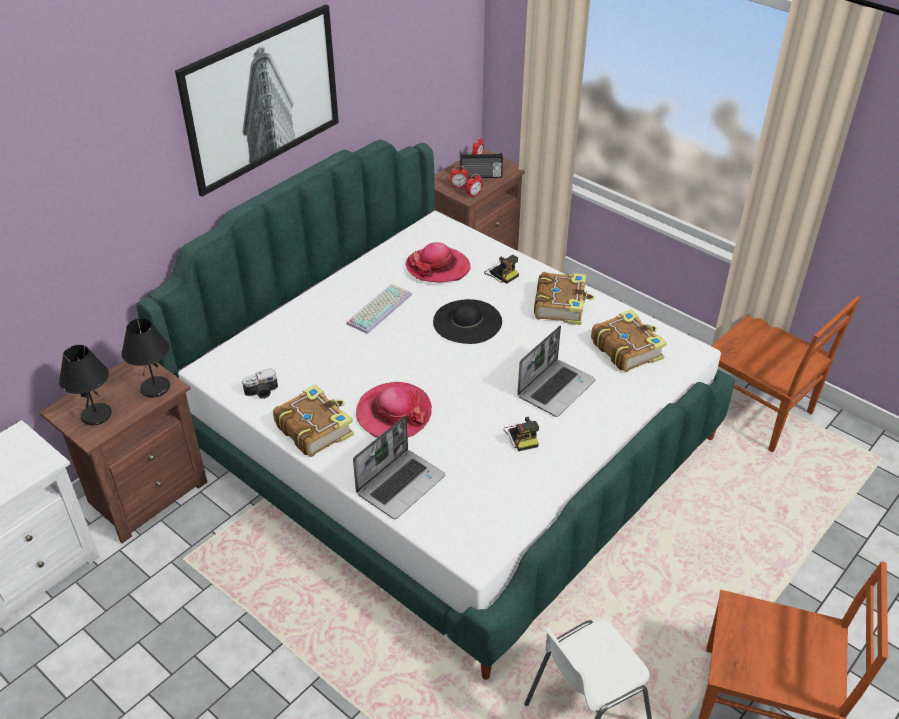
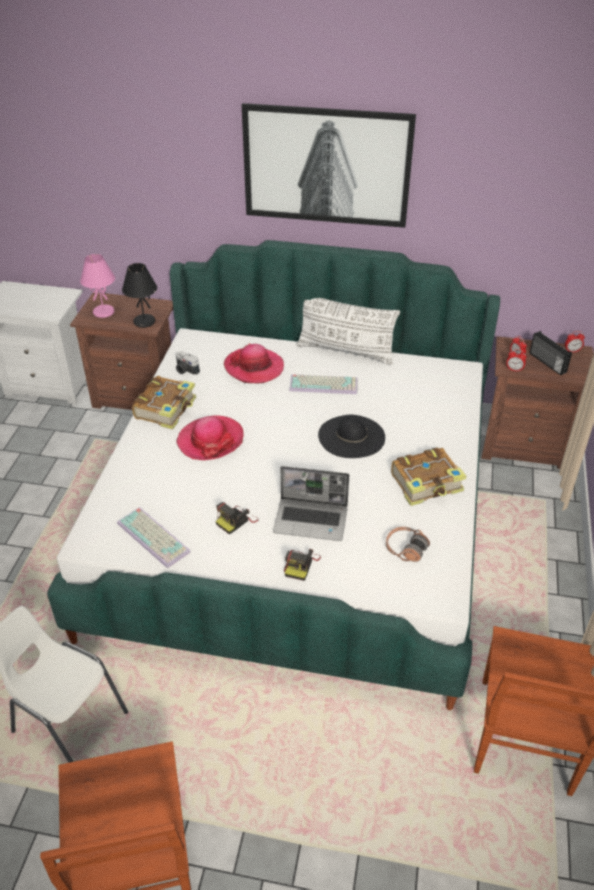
camera: 60 degrees right, 0 degrees up
(96, 415) = (104, 312): black table lamp -> pink table lamp
(342, 275) = (345, 351): none -> white pillow
(401, 484) = (138, 473): laptop -> none
(438, 267) = (405, 394): hat -> hat (254, 367)
(501, 273) = (435, 431): camera -> camera (300, 565)
(504, 501) = (155, 537): none -> keyboard
(626, 348) = (405, 549): book -> headphones

